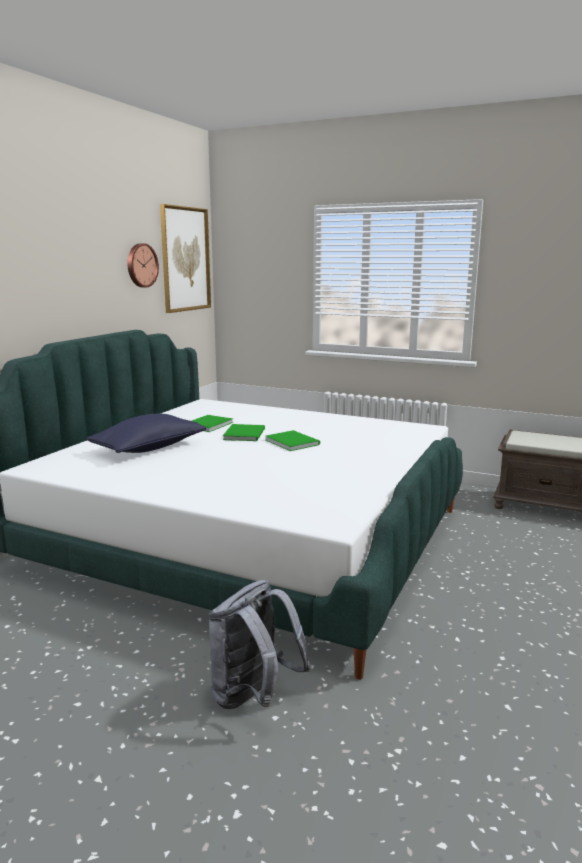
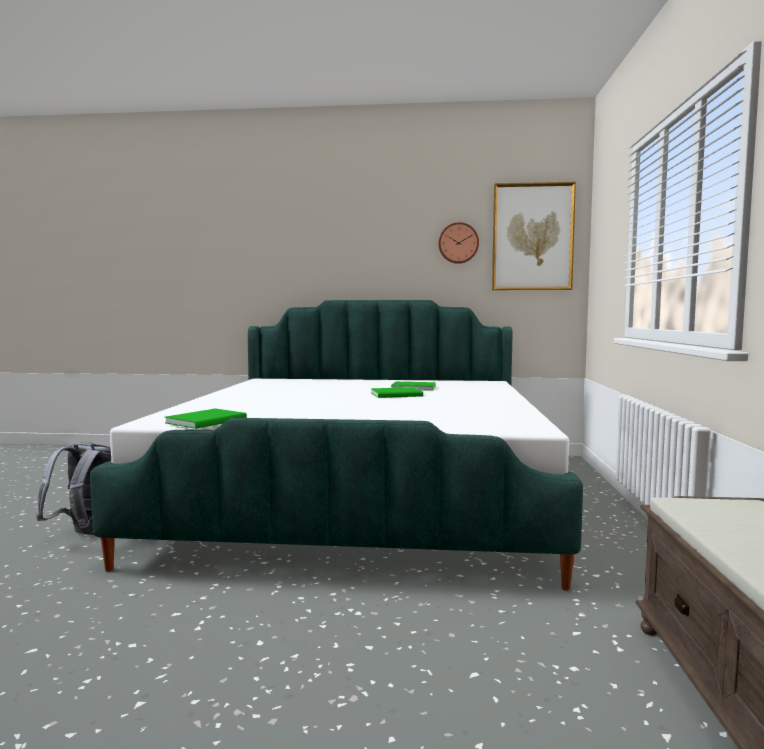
camera: 70 degrees right, 10 degrees down
(149, 448) = (325, 386): blue pillow -> none
(292, 441) = (388, 403): green book -> green book (209, 421)

